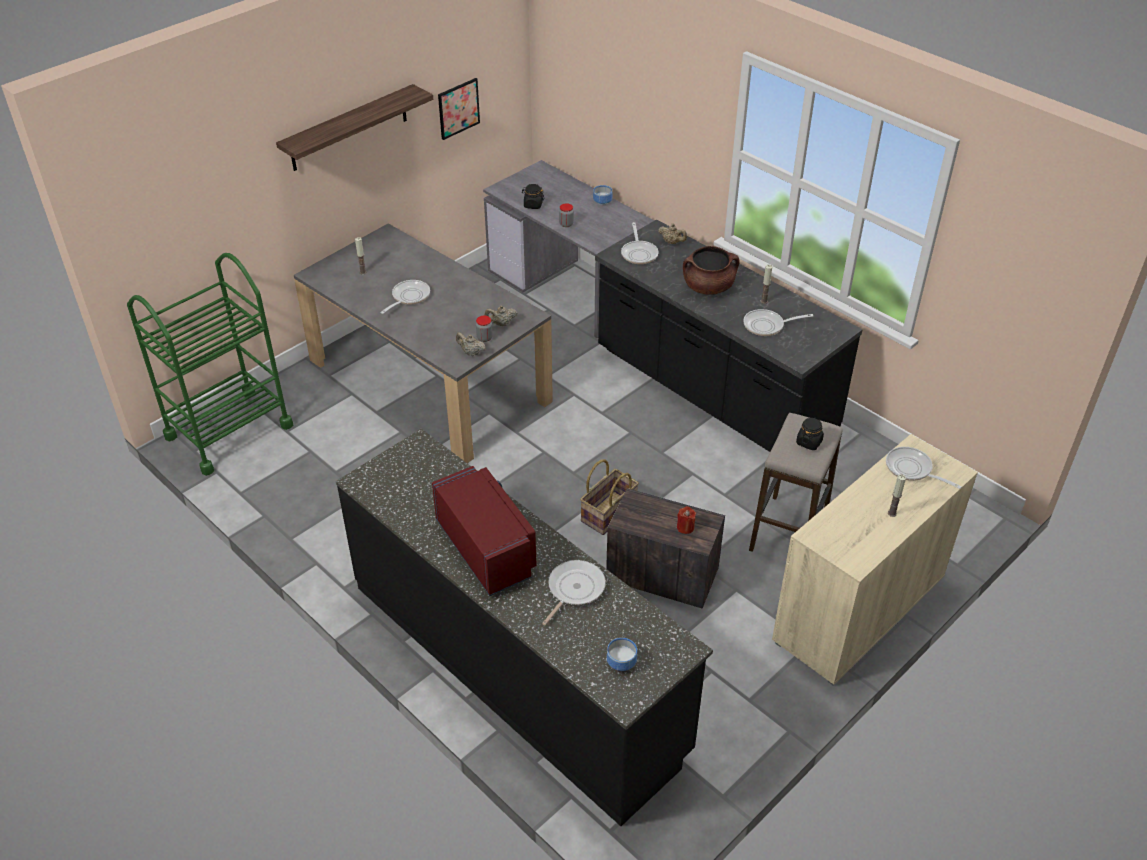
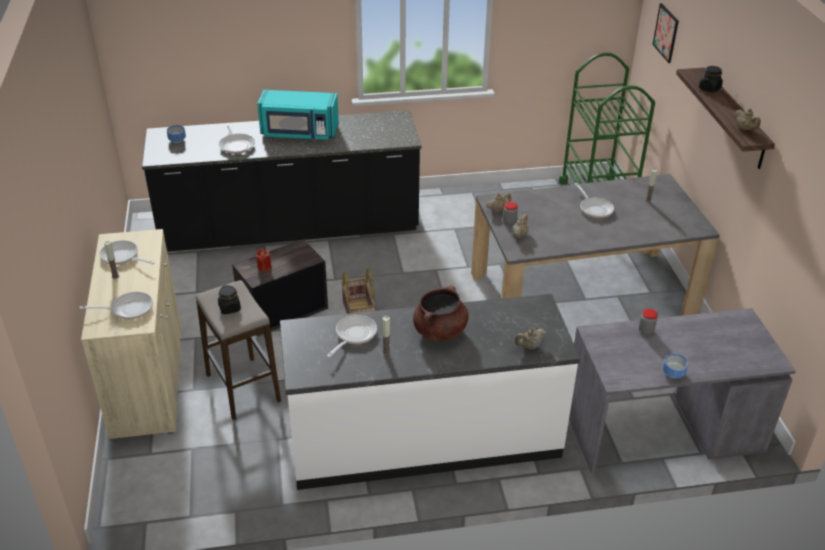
camera: 125 degrees right, 5 degrees down
(400, 99) = (745, 129): none -> beige teapot
(458, 108) = (790, 220): picture -> picture (666, 33)
(487, 548) = (299, 133): red microwave -> turquoise microwave
(533, 205) = (698, 325): black jar -> black jar (709, 88)
(639, 253) = (530, 318): frying pan -> frying pan (122, 257)
(712, 393) = (424, 438): black counter -> white counter

